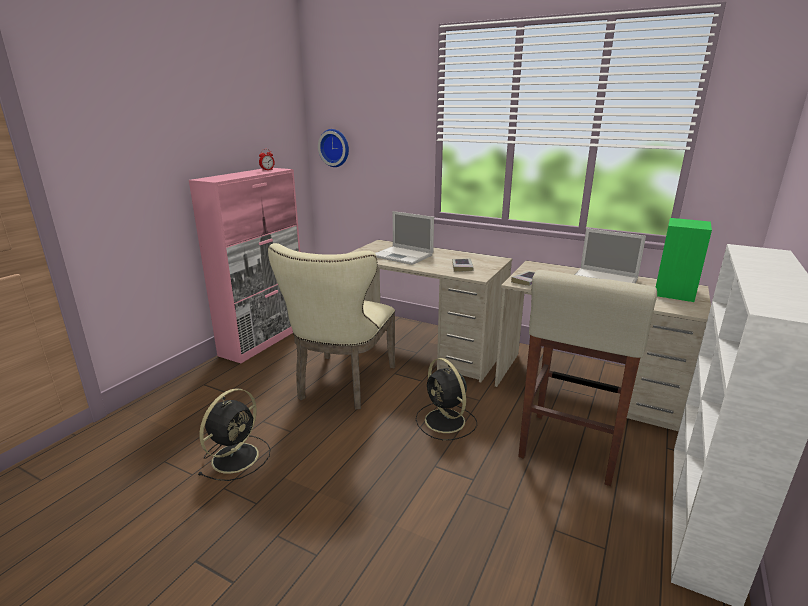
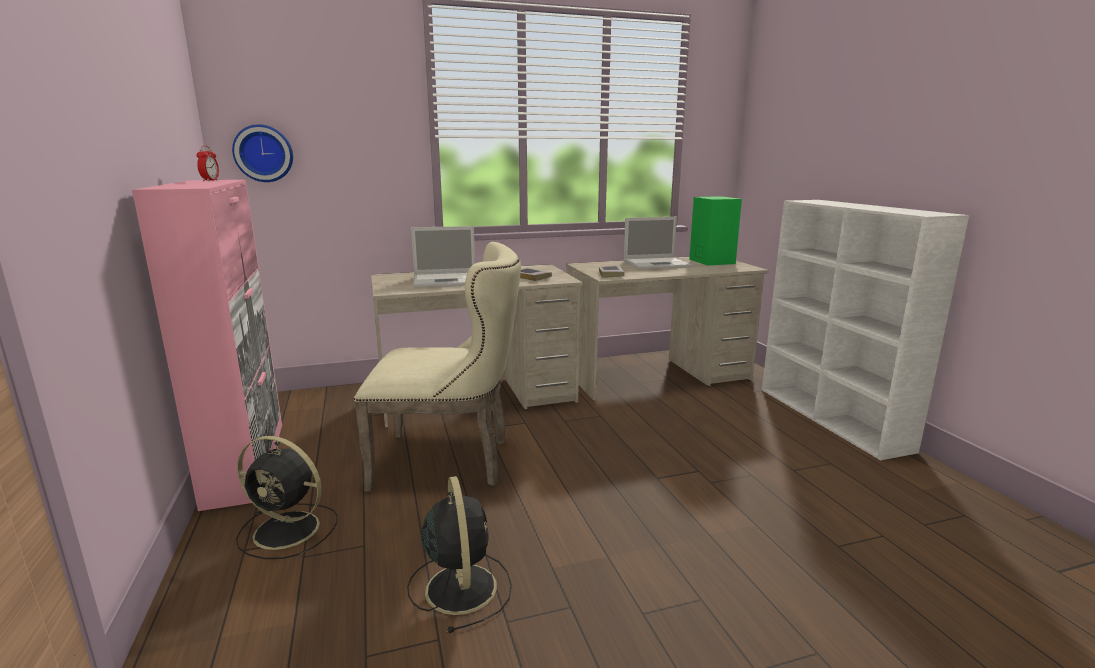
camera: 45 degrees left, 5 degrees down
(342, 385) = (451, 461): beige chair -> beige chair turned 60 degrees counterclockwise
(446, 422) = (605, 443): black fan -> black fan (289, 530)
(569, 448) = (714, 418): beige stool -> none

